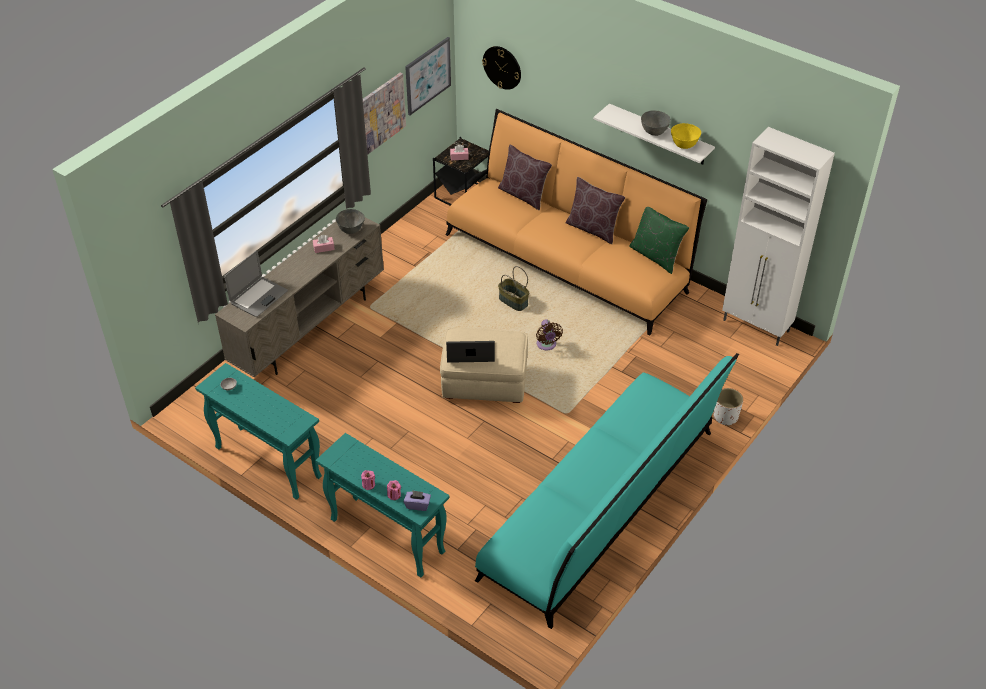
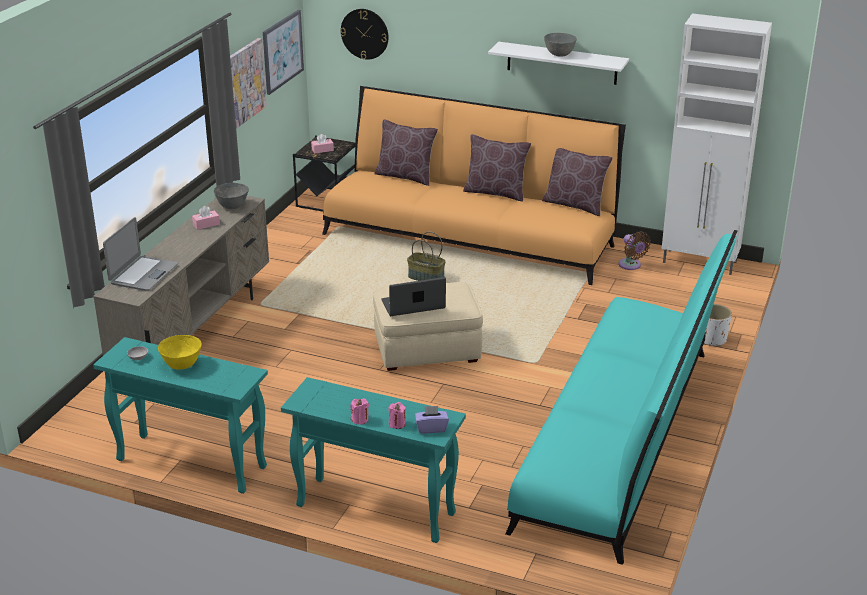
camera: 15 degrees left, 15 degrees down
(547, 345) = (482, 309): brown fan -> brown fan (631, 265)
(656, 256) = (575, 205): green pillow -> brown pillow
(684, 145) = (597, 60): yellow bowl -> yellow bowl (182, 365)

